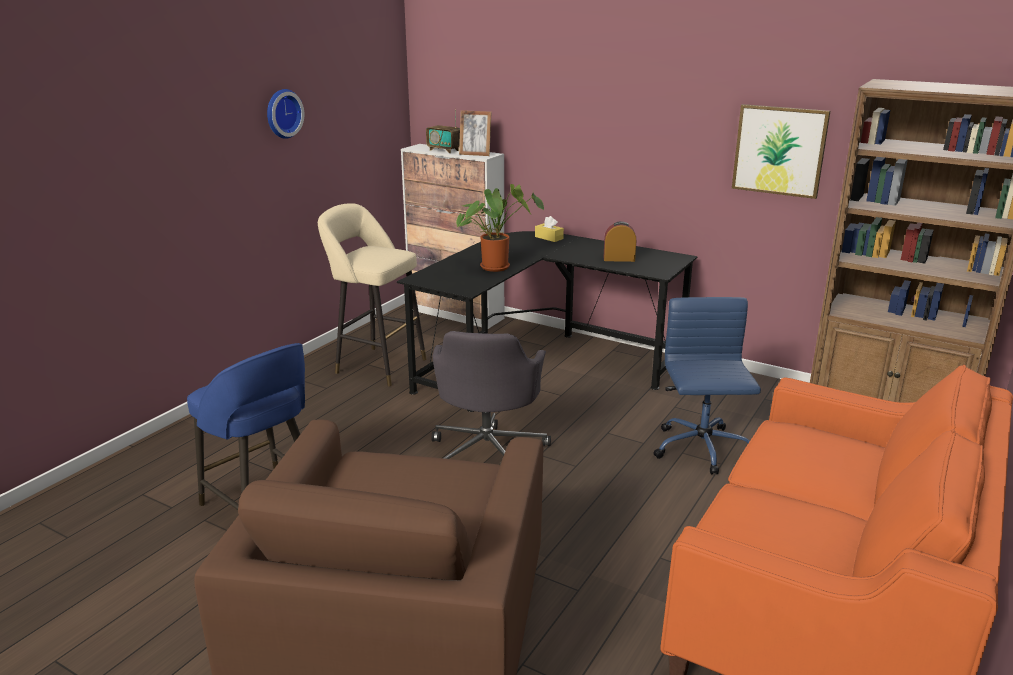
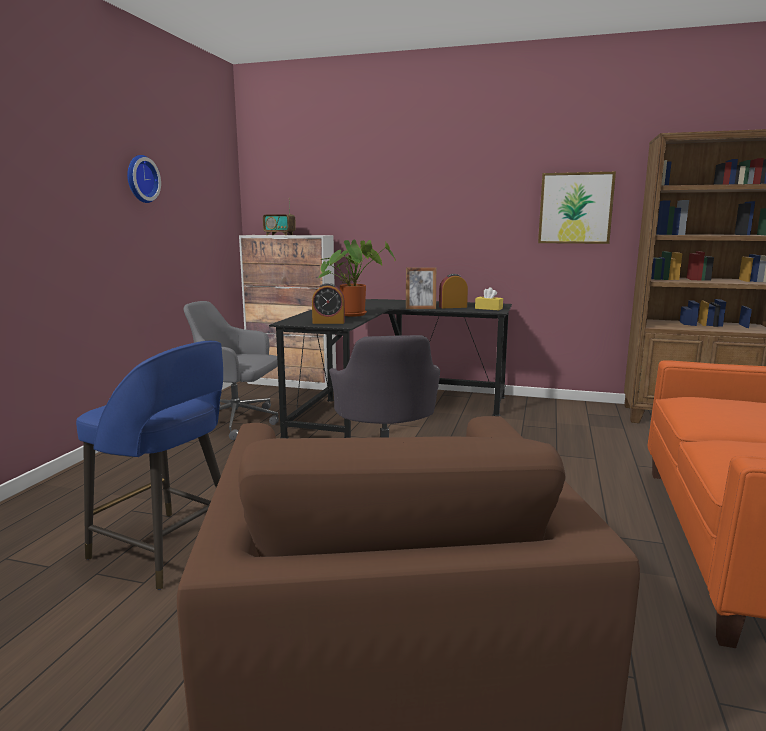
camera: 15 degrees left, 10 degrees down
(376, 365) = (237, 422): beige stool -> grey office chair
(458, 282) = (328, 322): none -> alarm clock
(475, 154) = (309, 235): picture frame -> picture frame (420, 308)
(549, 238) = (381, 301): yellow tissue box -> yellow tissue box (488, 308)
(702, 449) = (570, 451): blue office chair -> none

